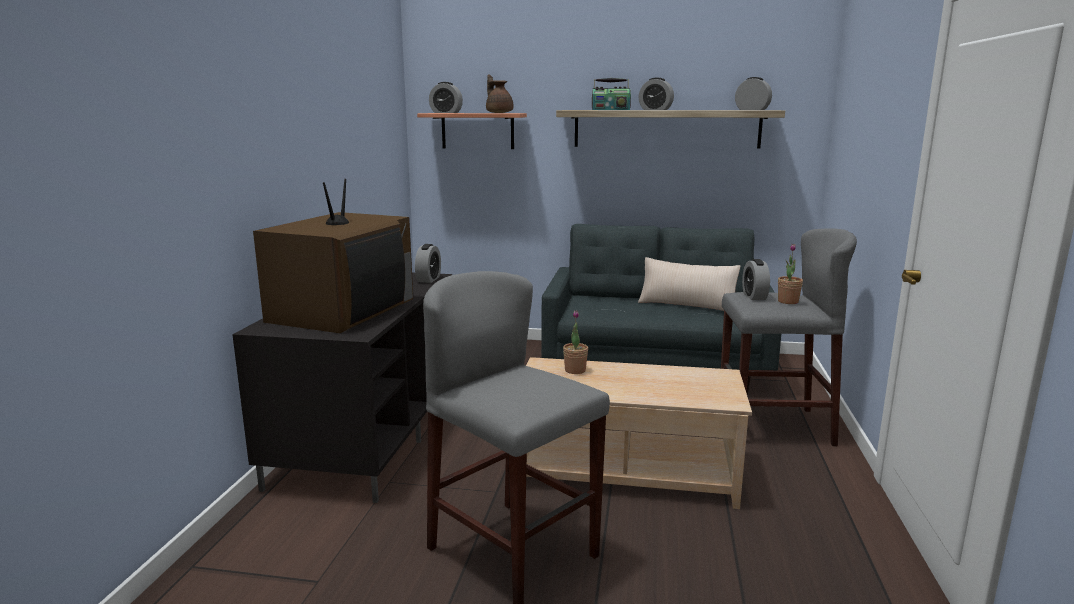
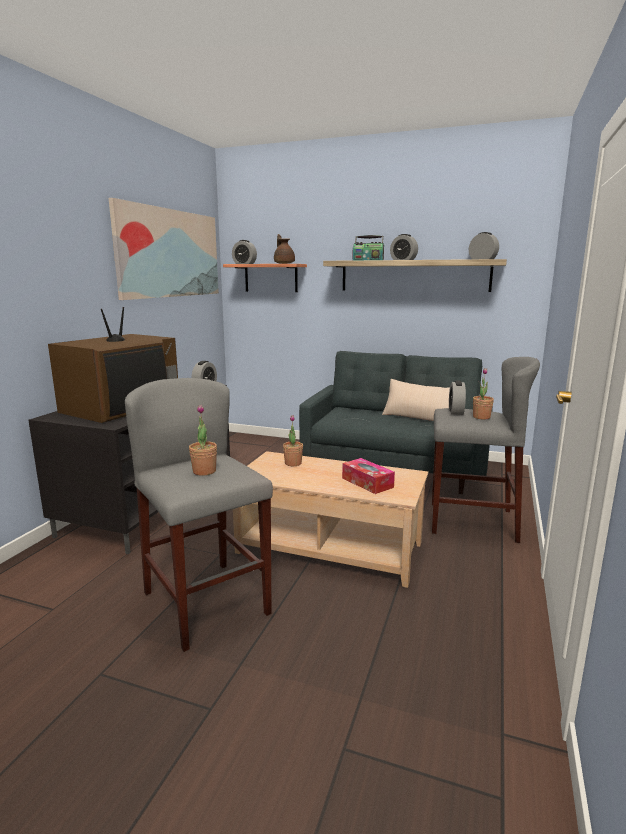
camera: 10 degrees right, 0 degrees up
(361, 101) = (171, 253): none -> picture
(526, 387) = (204, 471): none -> potted plant
(679, 388) = (367, 482): none -> tissue box

